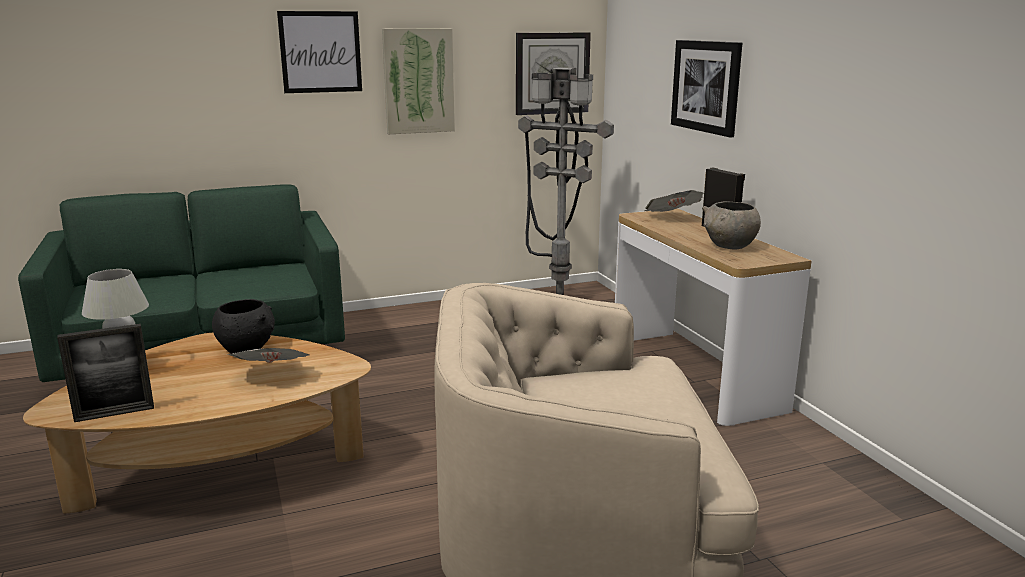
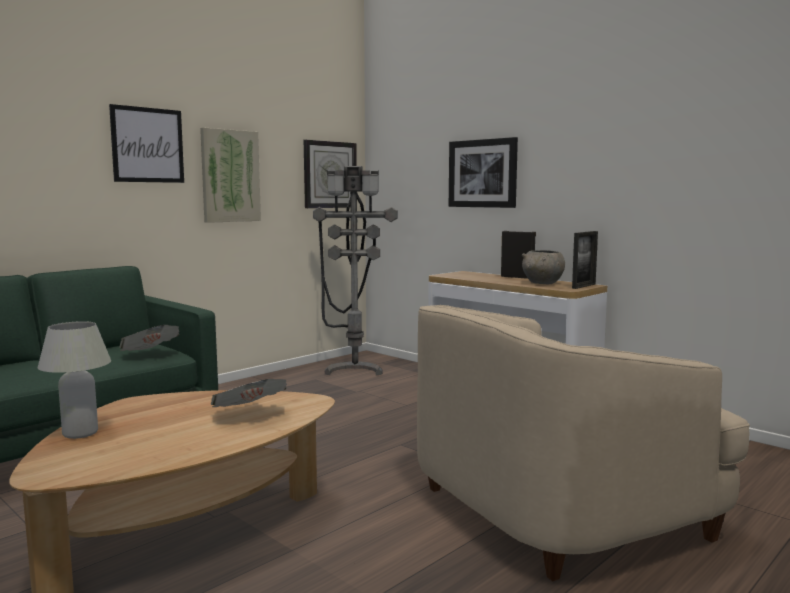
camera: 25 degrees left, 10 degrees down
(114, 413) = (126, 465): picture frame -> picture frame (584, 286)
(246, 349) = (190, 402): black bowl -> none
(672, 217) = (471, 274): newspaper -> newspaper (150, 355)

